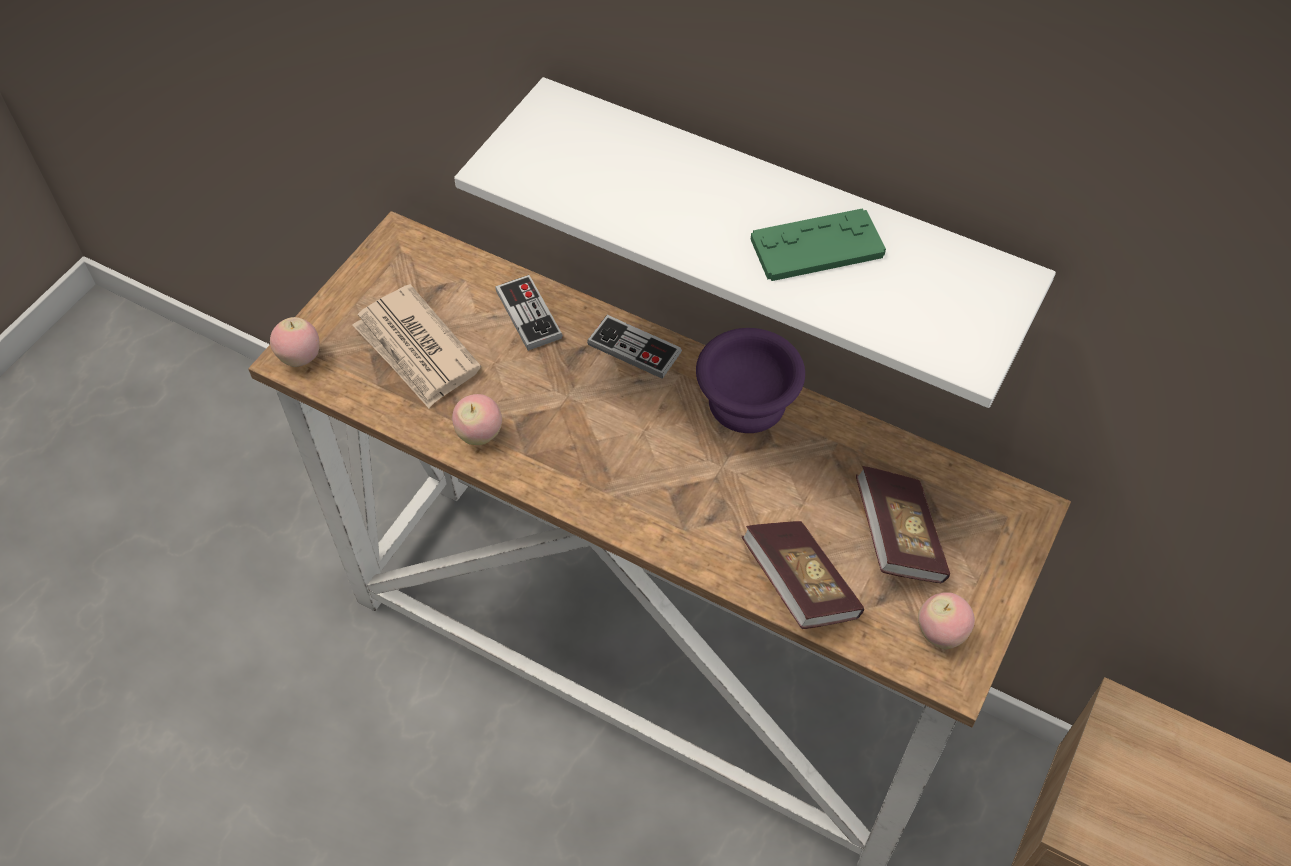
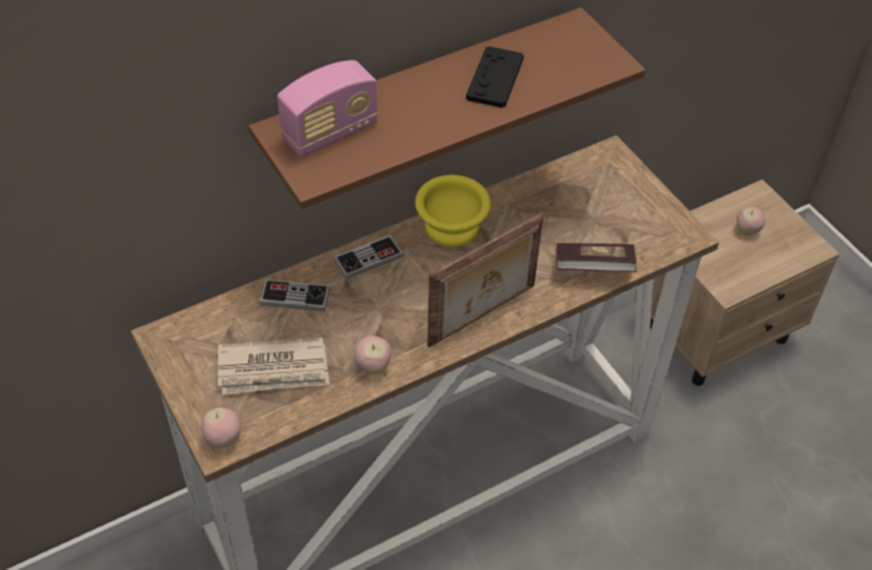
camera: 60 degrees left, 5 degrees down
(584, 146) = (330, 133): none -> radio
(629, 504) = (483, 316): none -> picture frame
(745, 400) = (449, 227): purple bowl -> yellow bowl
(778, 222) = (423, 102): white shelf -> brown shelf
(817, 247) = (495, 78): green game controller -> black game controller
(897, 538) = (591, 212): book -> none
(940, 633) = (661, 227): apple -> apple (747, 230)

